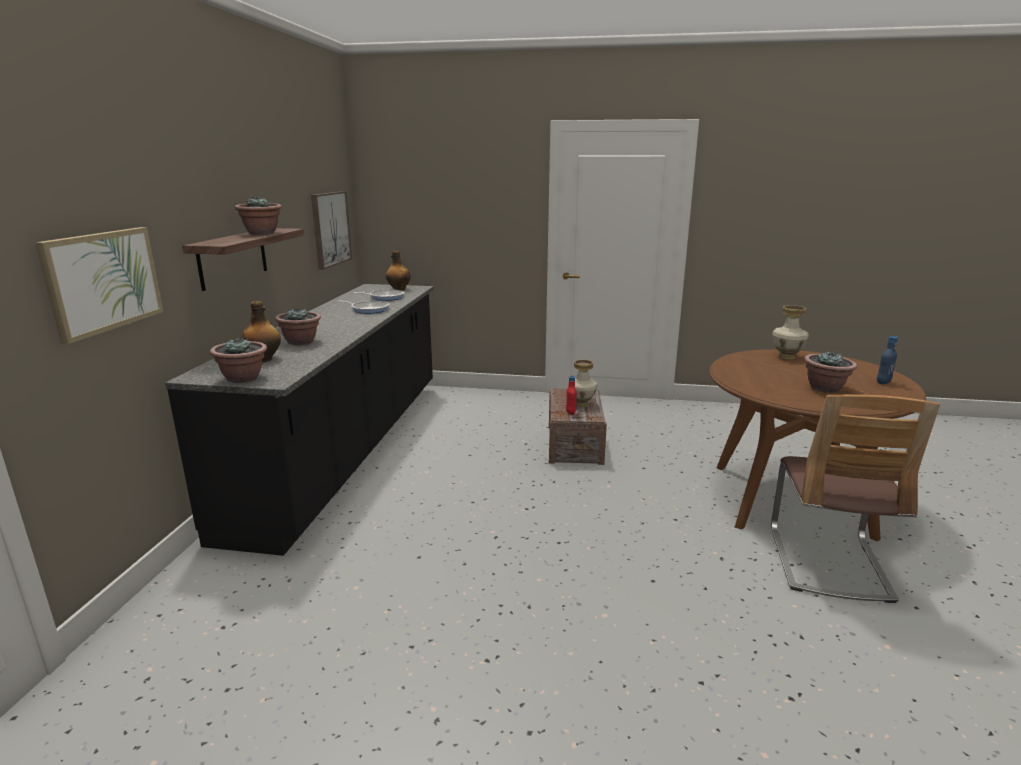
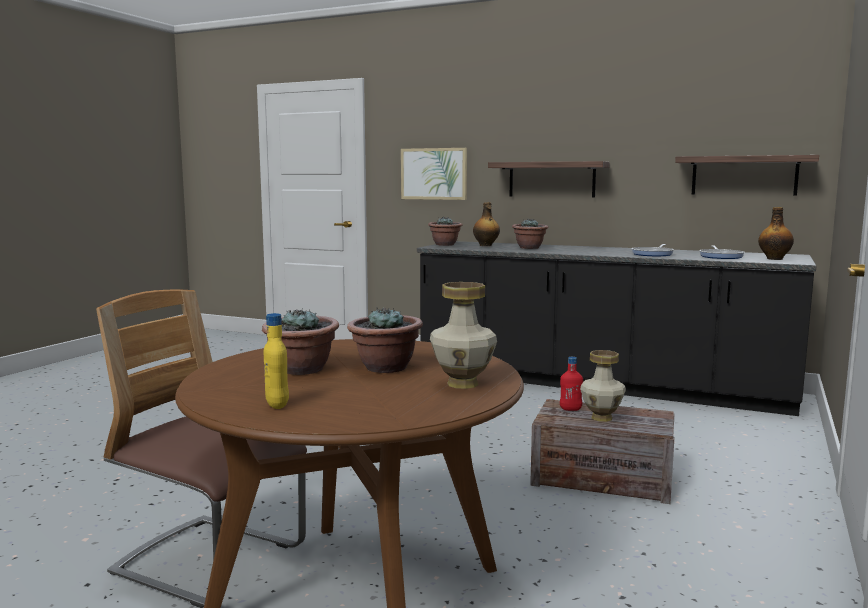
camera: 105 degrees right, 10 degrees down
(262, 233) = (563, 161): potted plant -> potted plant (385, 368)
(330, 229) = (744, 175): picture -> shelf
(883, 382) = (277, 405): blue bottle -> yellow bottle

